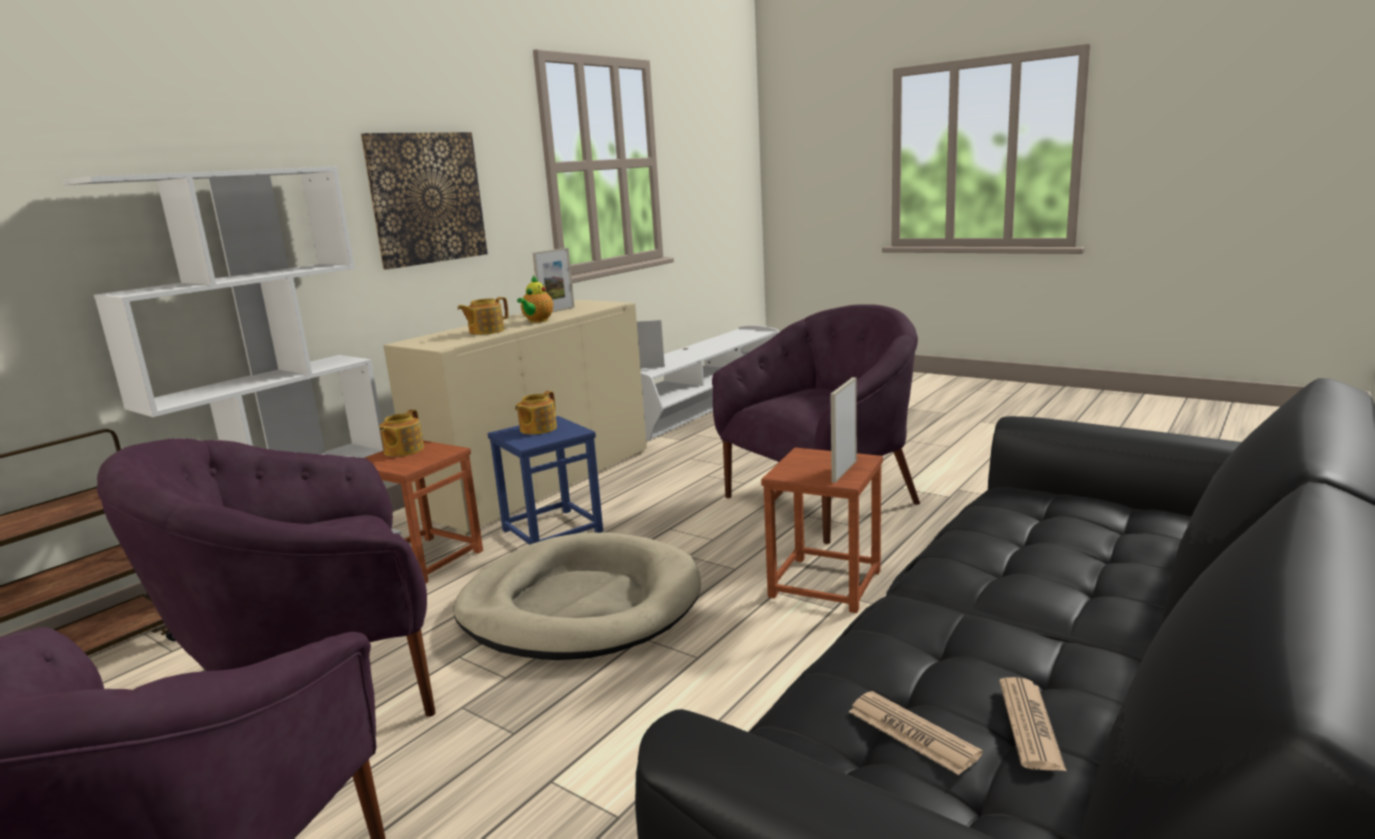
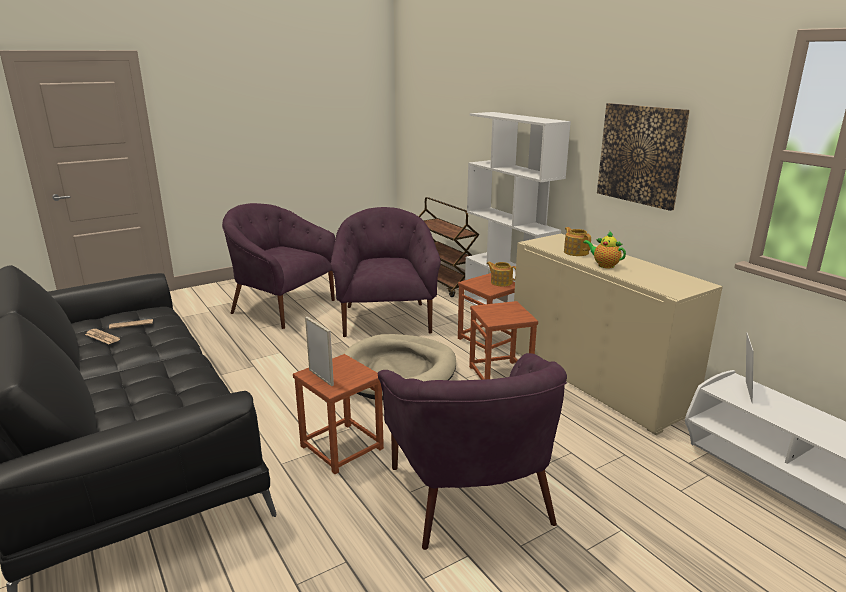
camera: 110 degrees right, 5 degrees up
(537, 429) = (509, 312): teapot -> none
(552, 530) = (500, 375): blue stool -> brown stool
(557, 311) = (653, 274): picture frame -> none

